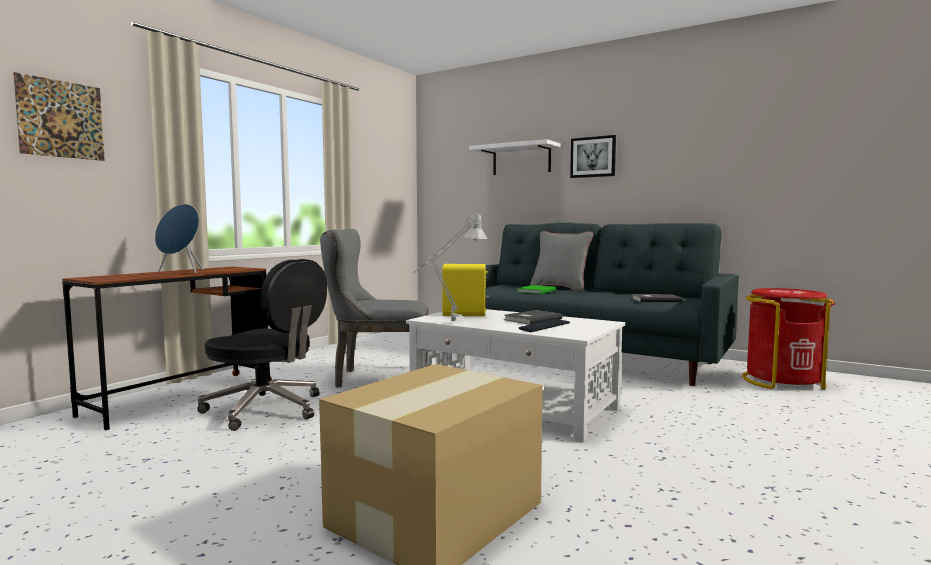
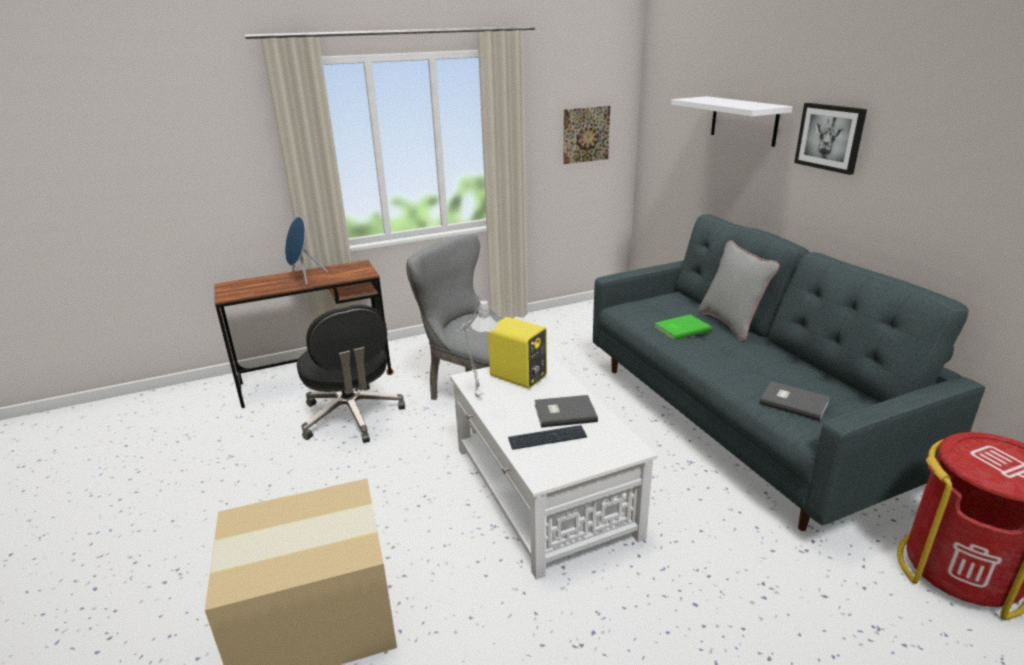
camera: 35 degrees right, 20 degrees up
(61, 119) = (204, 142): picture -> picture (586, 135)

